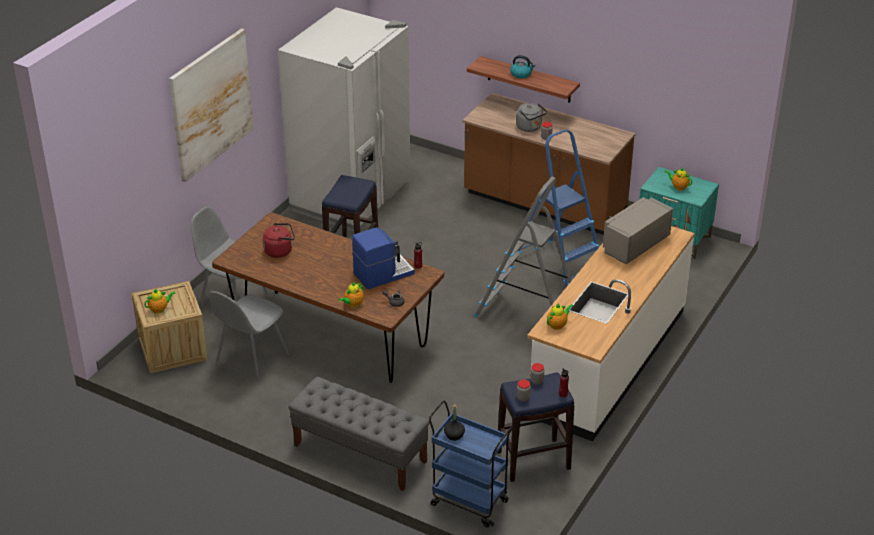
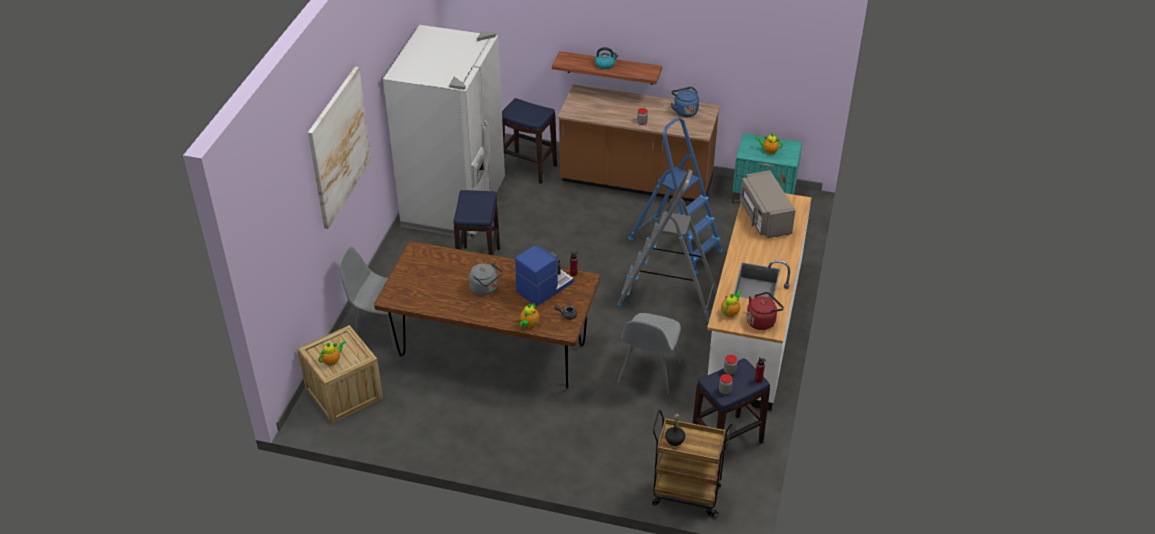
camera: 15 degrees left, 5 degrees up
(251, 359) = (425, 389): grey chair -> grey chair (648, 373)
(280, 251) = (436, 280): red kettle -> red kettle (762, 321)
(359, 453) = (566, 466): grey bench -> none
(439, 176) = (528, 168): none -> stool
(468, 502) = (685, 495): blue cart -> brown cart
(530, 128) = (623, 115): grey kettle -> grey kettle (485, 289)
(596, 133) = (684, 111): none -> blue kettle
(634, 244) = (764, 218): grey microwave -> grey microwave turned 45 degrees counterclockwise

